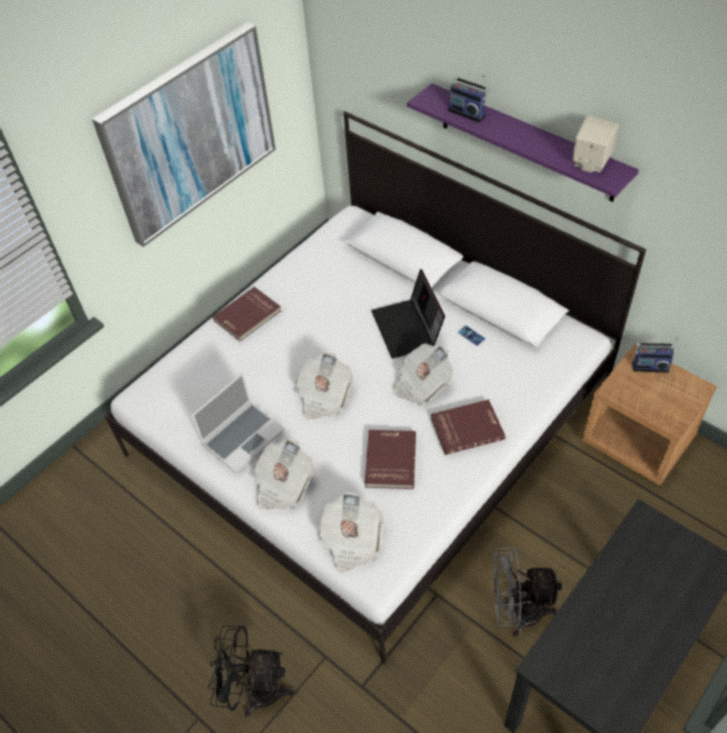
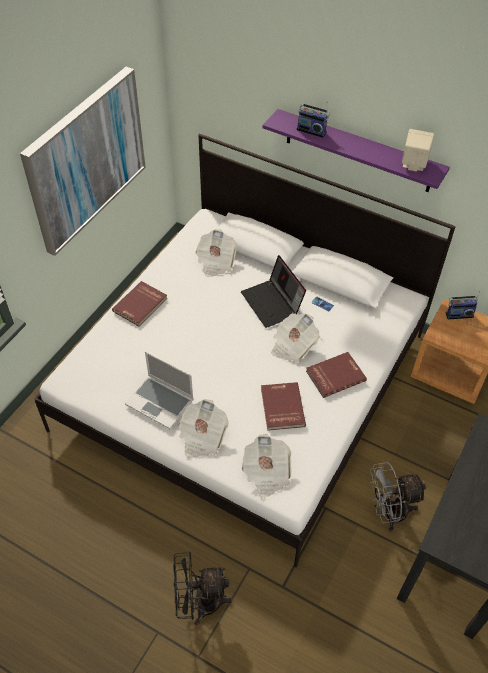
camera: 15 degrees left, 0 degrees up
(243, 436) = (161, 402): laptop -> laptop turned 90 degrees clockwise
(323, 397) = (218, 364): newspaper -> newspaper (216, 262)

